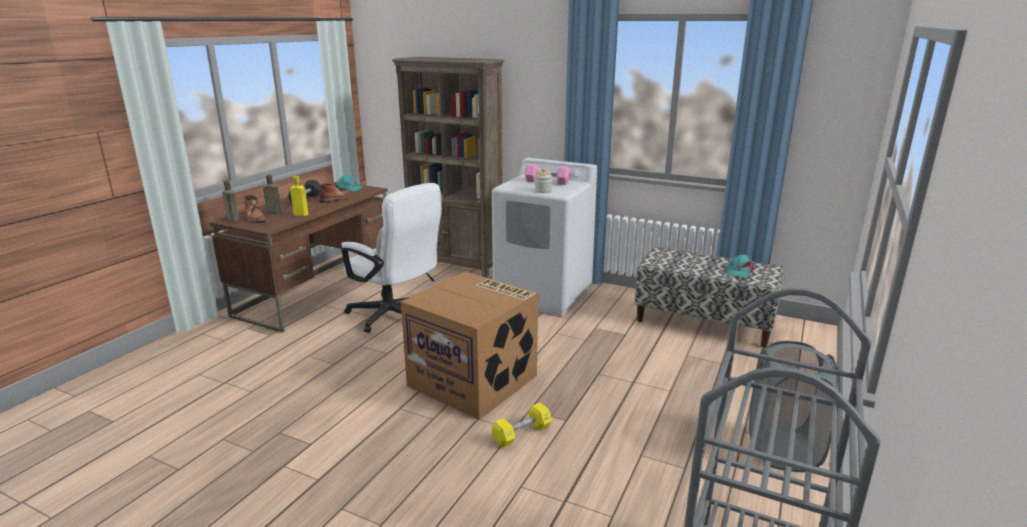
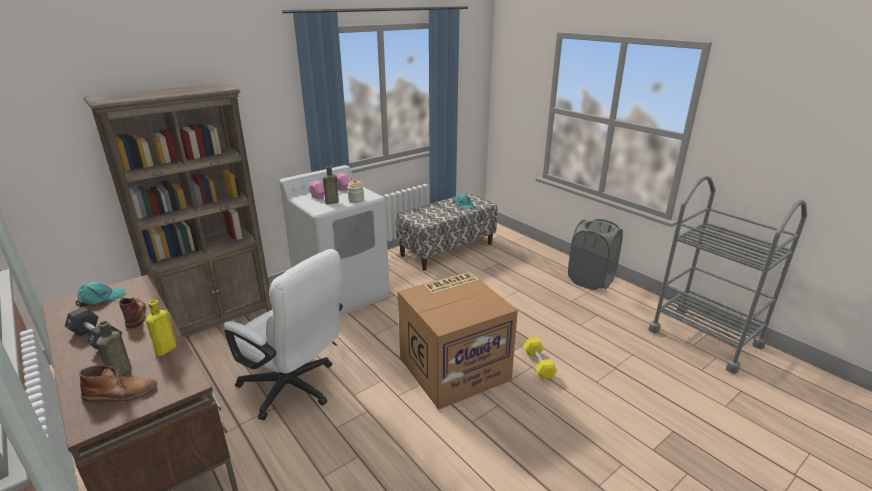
camera: 65 degrees left, 5 degrees up
(232, 219) = (93, 418): brown bottle -> brown bottle (331, 202)
(395, 317) = (295, 389): white office chair -> white office chair turned 60 degrees clockwise

